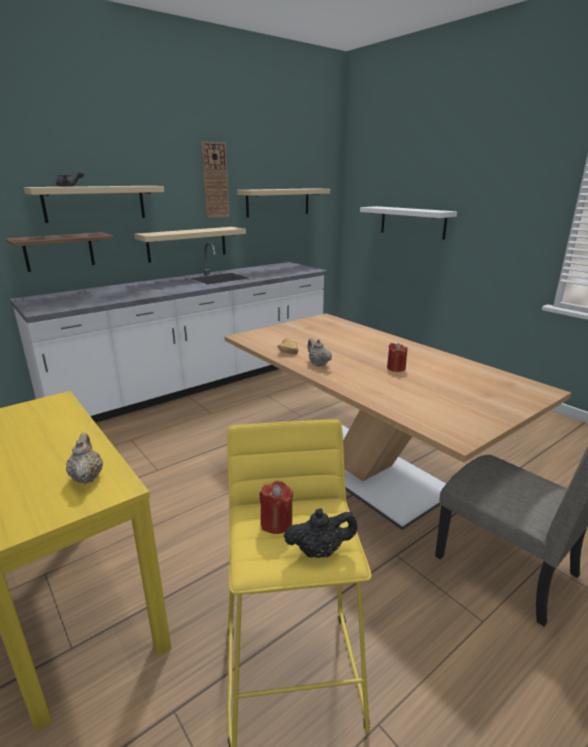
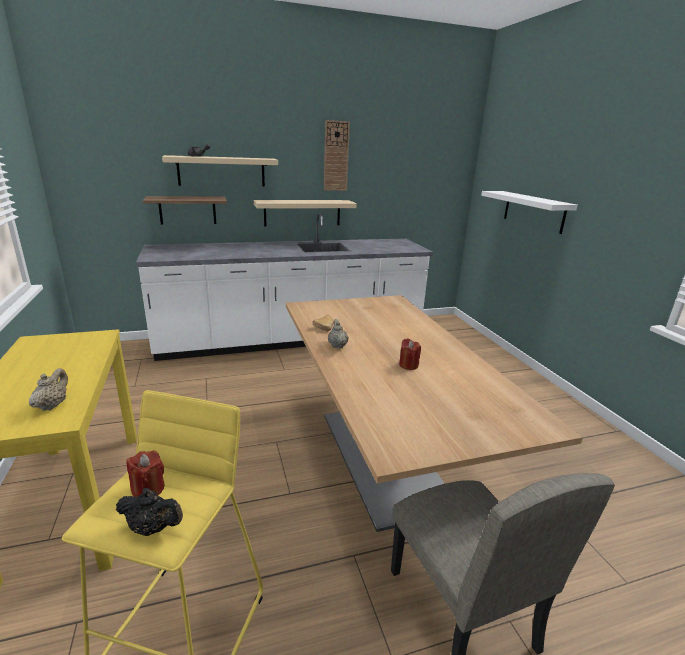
camera: 20 degrees right, 0 degrees up
(278, 202) = (400, 180): beige shelf -> none

